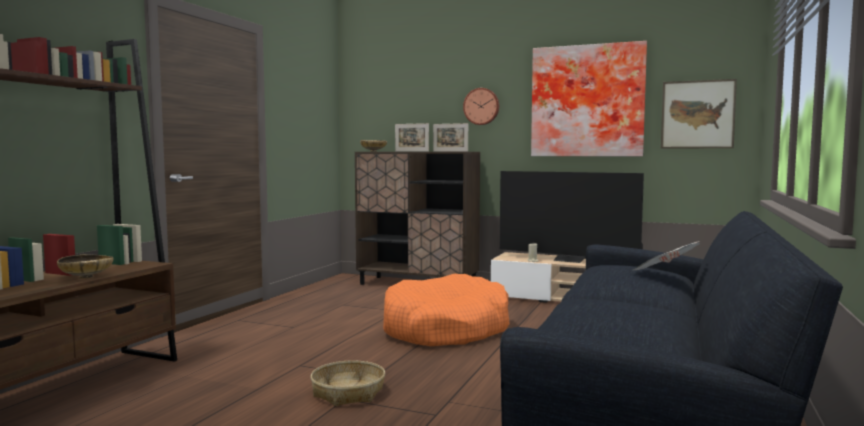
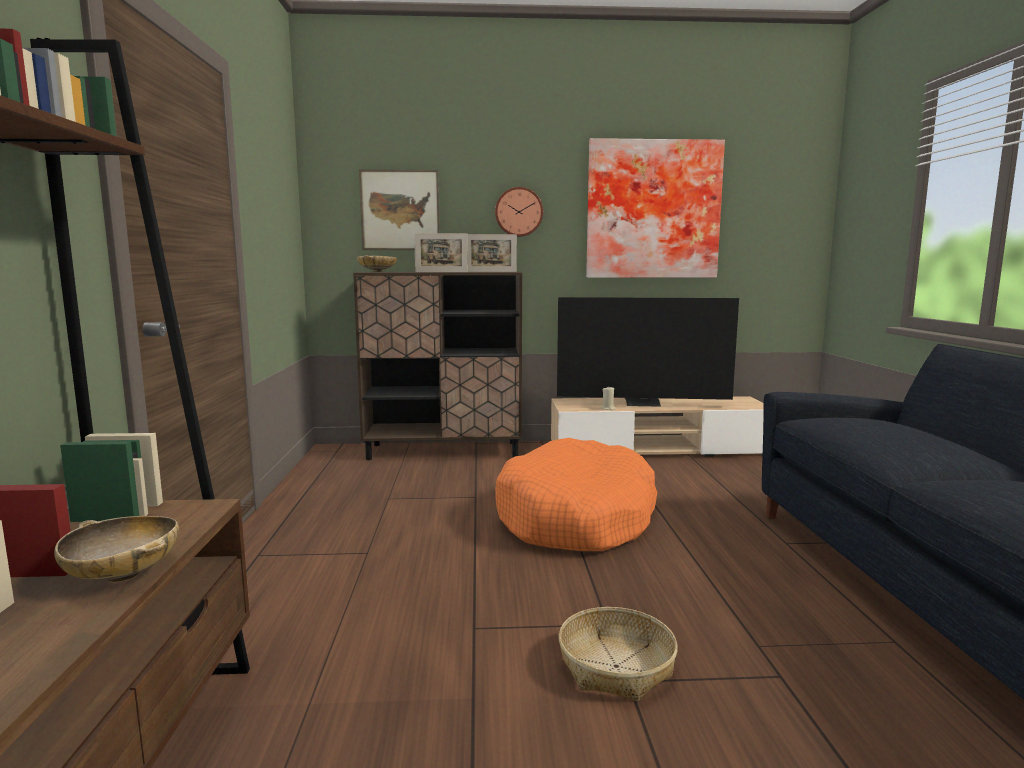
camera: 25 degrees left, 5 degrees up
(664, 274) = (929, 429): newspaper -> none
(697, 114) = (771, 230): picture -> picture (400, 210)

